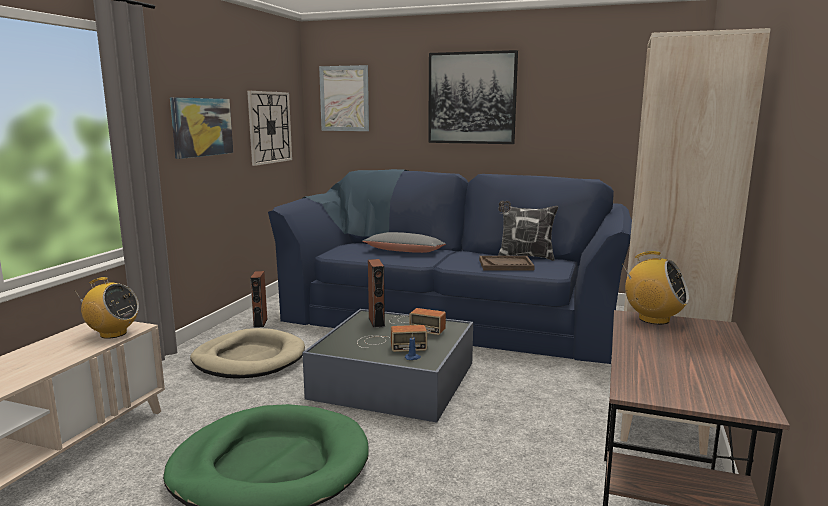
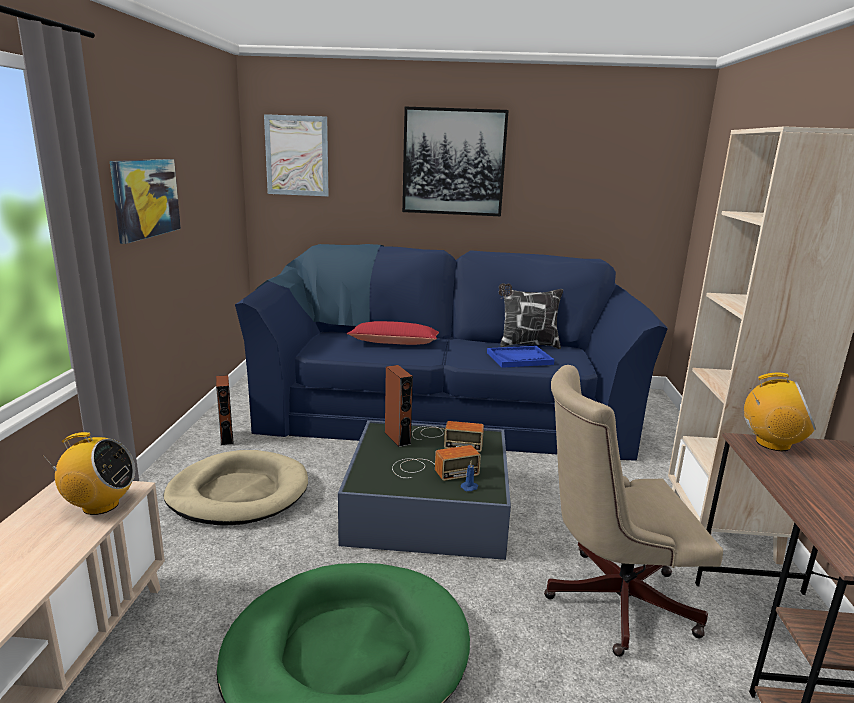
camera: 15 degrees left, 5 degrees up
(269, 127) = (213, 192): wall clock -> none
(404, 251) = (394, 343): grey pillow -> red pillow
(506, 265) = (519, 358): brown tray -> blue tray
(512, 460) = (609, 600): none -> beige office chair

